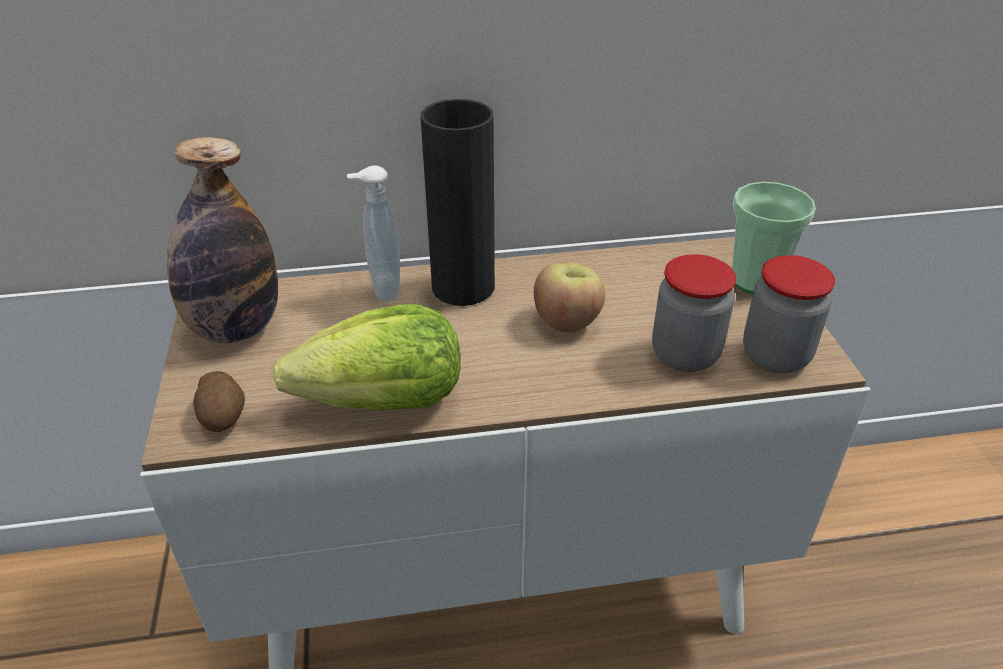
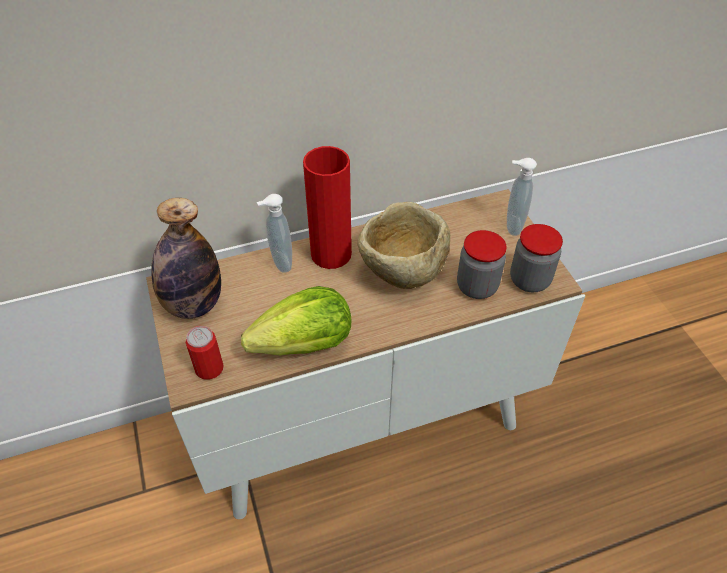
camera: 10 degrees left, 10 degrees up
(224, 416) = (209, 368): potato -> can
(463, 287) = (331, 254): black vase -> red vase
(567, 321) = (402, 272): apple -> beige bowl
(755, 280) = (511, 225): cup -> soap dispenser

